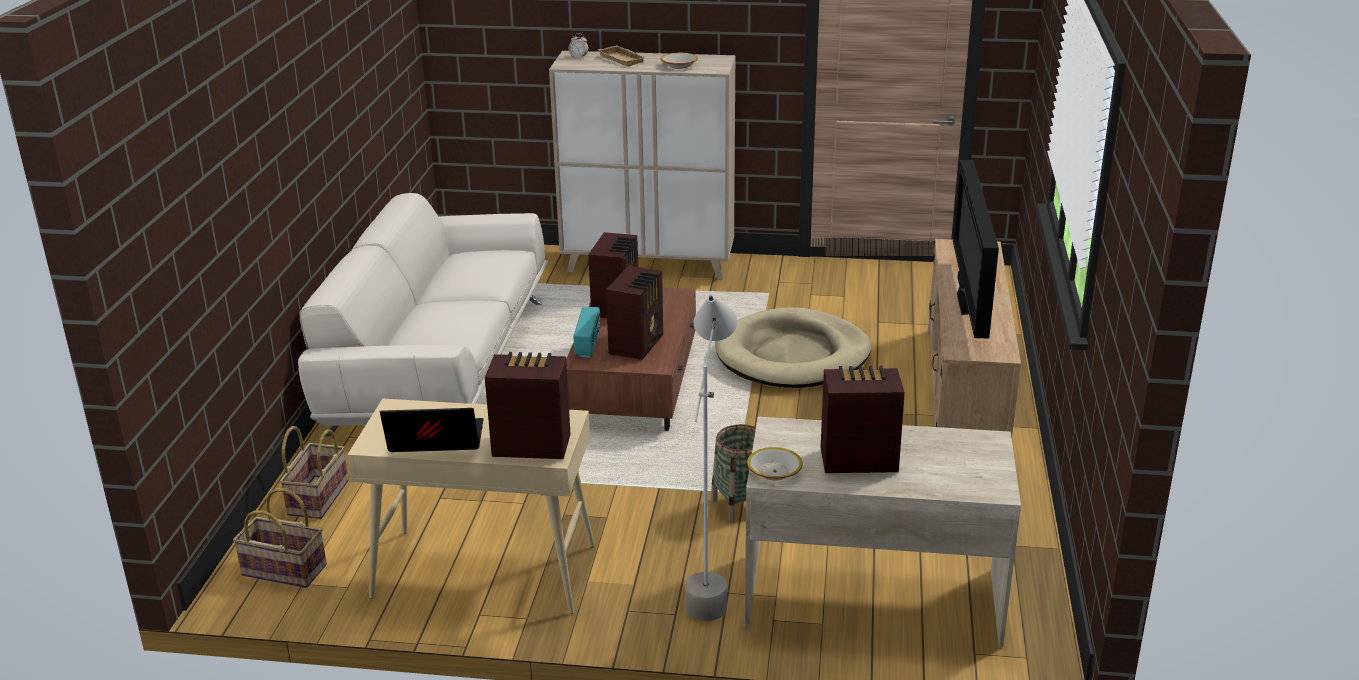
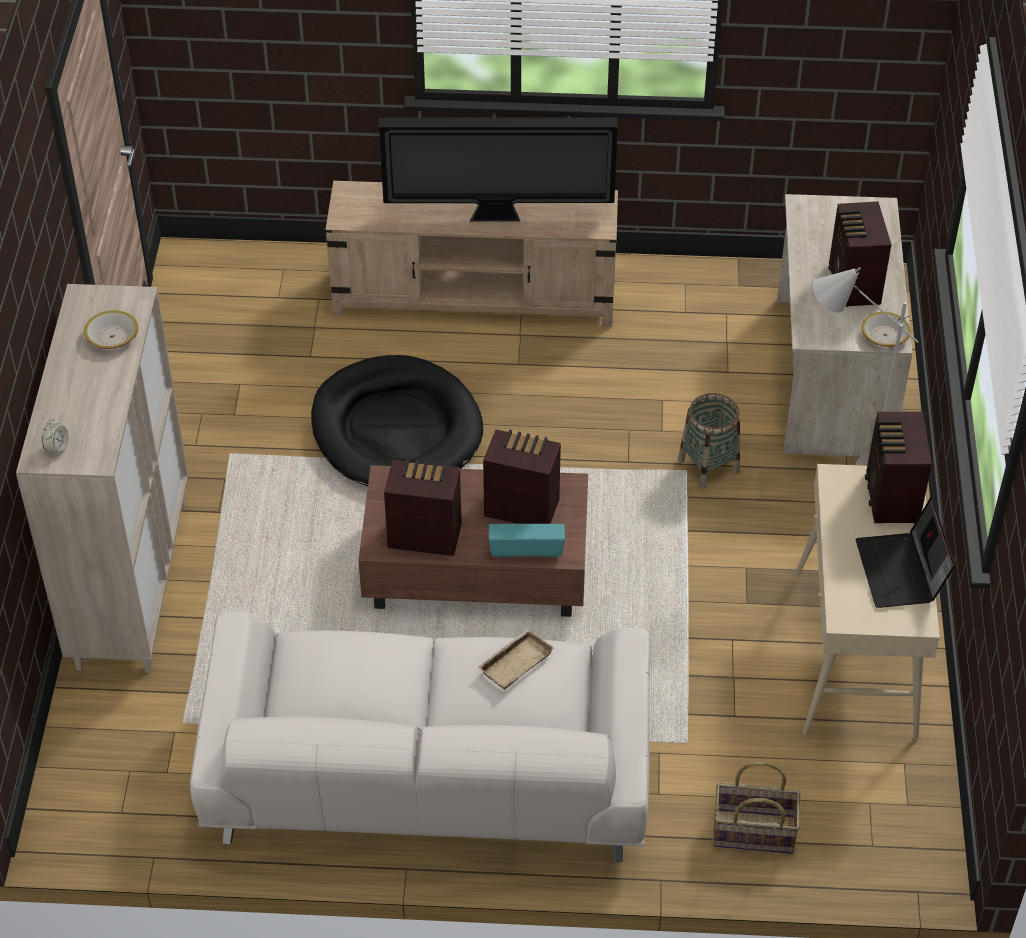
camera: 95 degrees left, 20 degrees up
(283, 571) = (891, 828): basket -> none
(623, 59) = (75, 397): beige tray -> beige tray (515, 661)
(793, 355) = (396, 429): beige dog bed -> black dog bed

